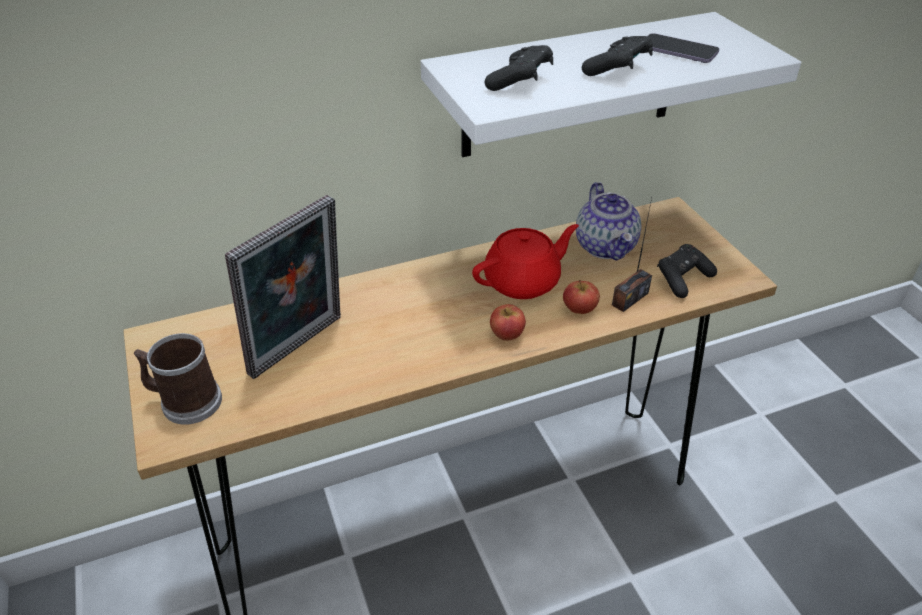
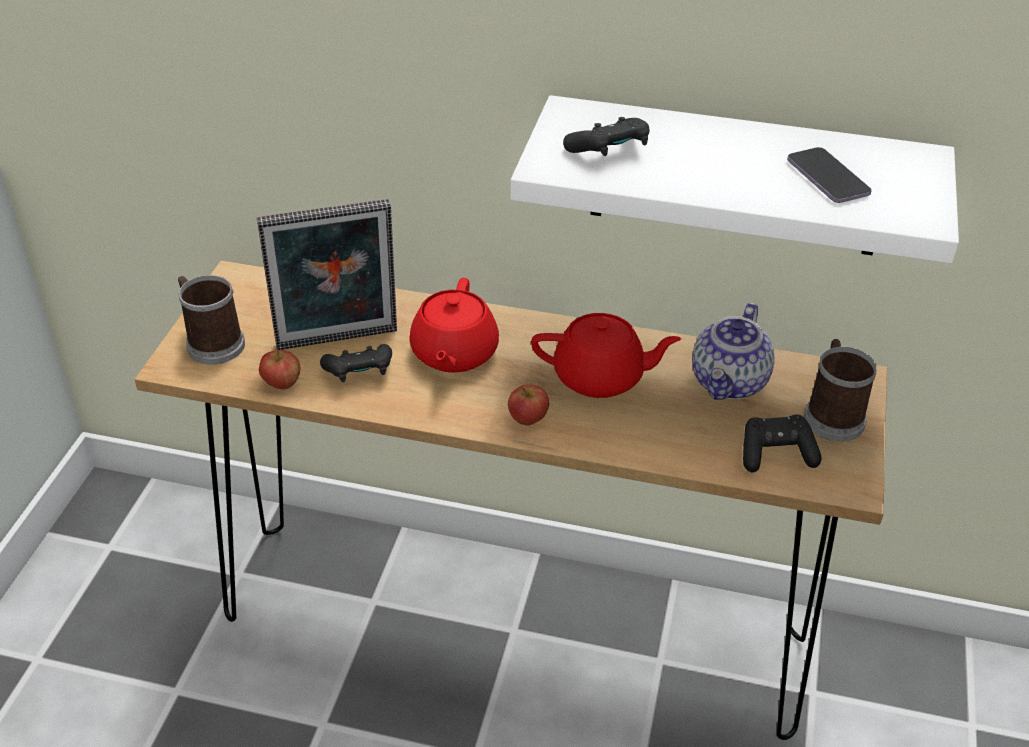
camera: 35 degrees right, 0 degrees up
(403, 314) = (453, 354): none -> red teapot
(579, 310) = (626, 431): apple -> apple (282, 384)
(617, 70) = (726, 175): black game controller -> black game controller (359, 373)
(629, 299) = (692, 445): radio -> none
(684, 239) = (832, 415): none -> mug

